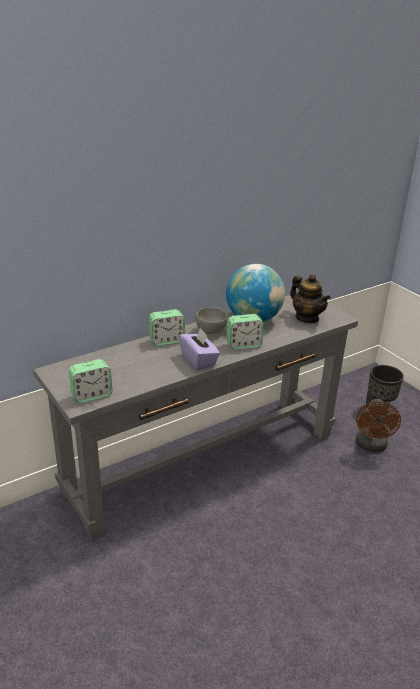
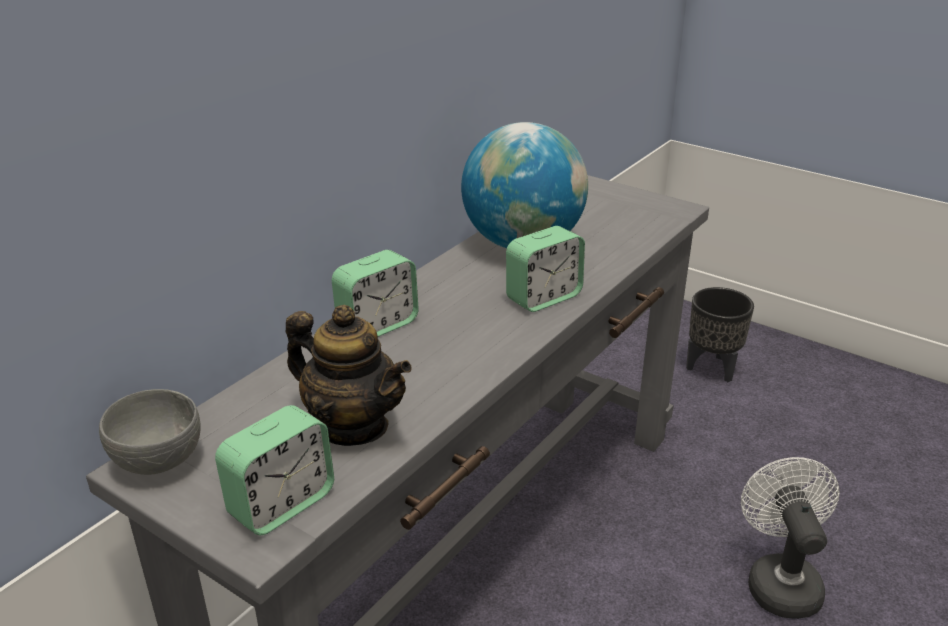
camera: 20 degrees left, 0 degrees up
(199, 360) = (477, 352): purple tissue box -> none
(210, 331) = (456, 285): grey bowl -> grey bowl (157, 461)
(307, 318) = (619, 220): teapot -> teapot (352, 426)
(344, 511) = (779, 581): none -> white fan
(371, 446) = (743, 440): brown fan -> none

